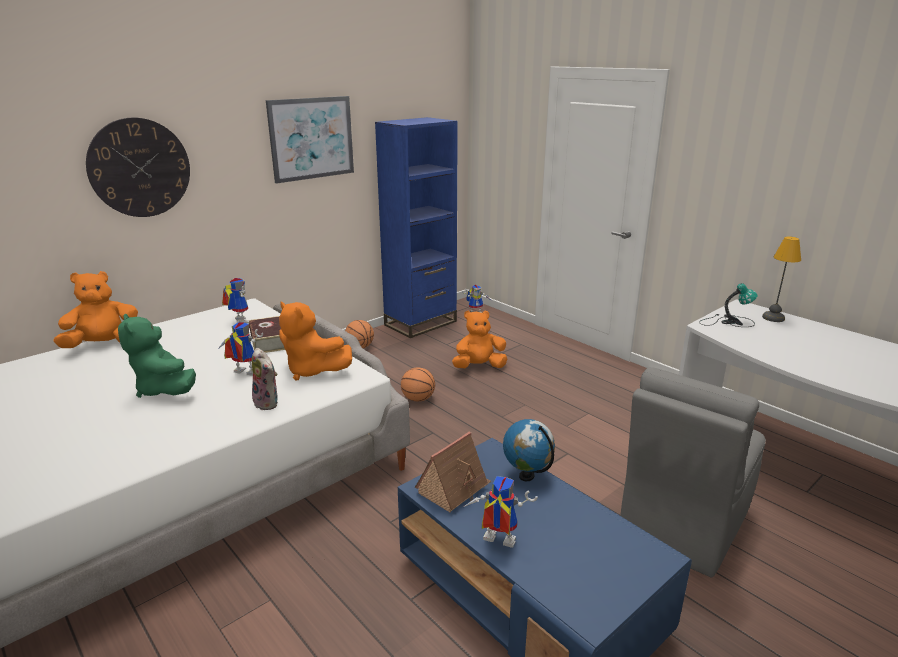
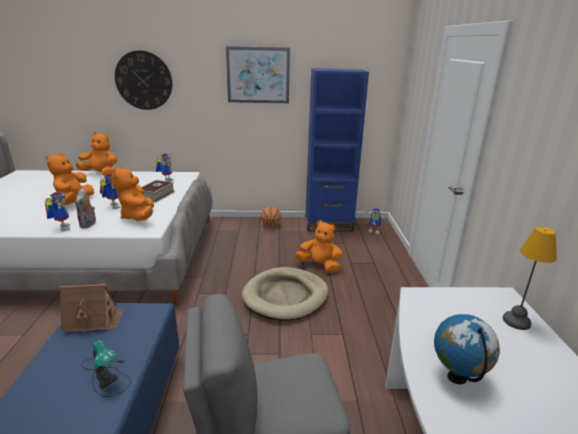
camera: 40 degrees right, 0 degrees up
(165, 389) = (74, 201): green plush toy -> orange plush toy
(418, 399) = (251, 269): basketball -> none
(495, 407) = (285, 296): none -> beige dog bed
(495, 542) = (44, 365): toy robot -> toy robot (62, 228)
(527, 476) = (137, 339): globe -> globe (457, 378)
(728, 321) = (451, 302): table lamp -> table lamp (106, 375)

